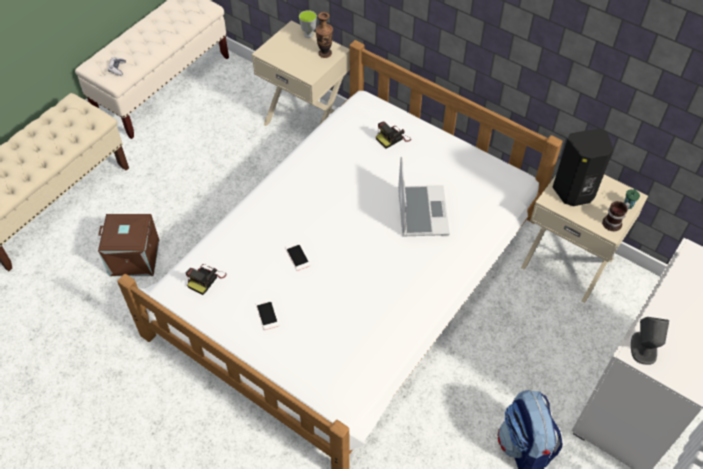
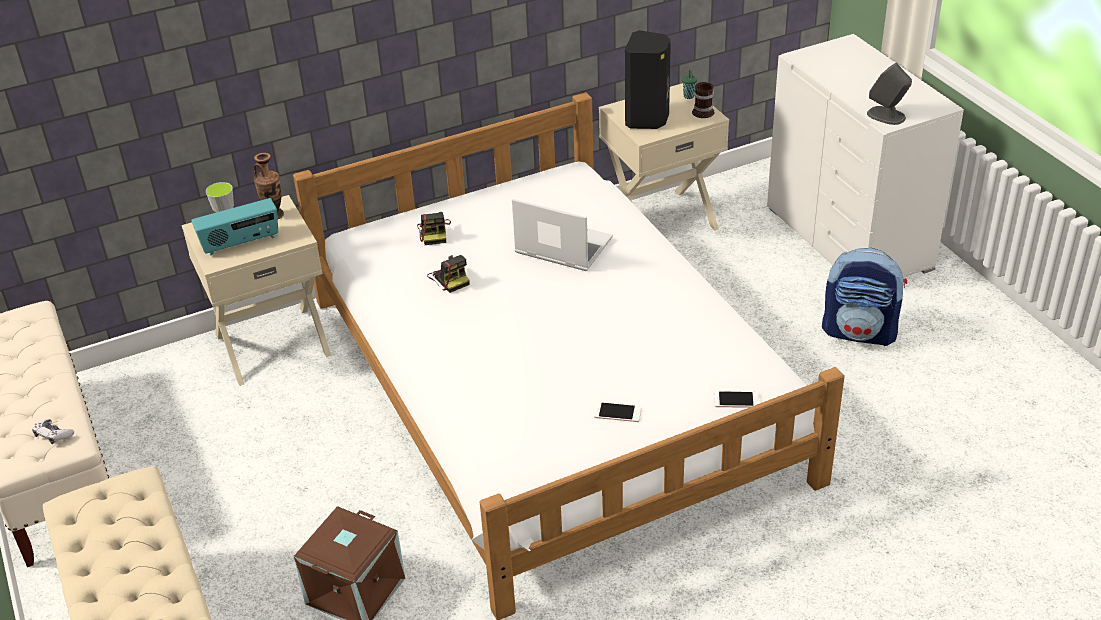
camera: 60 degrees left, 15 degrees down
(206, 279) = (522, 452): camera -> camera (449, 278)
(289, 53) = (240, 243): none -> radio
(297, 256) = (550, 361): phone -> phone (737, 400)

